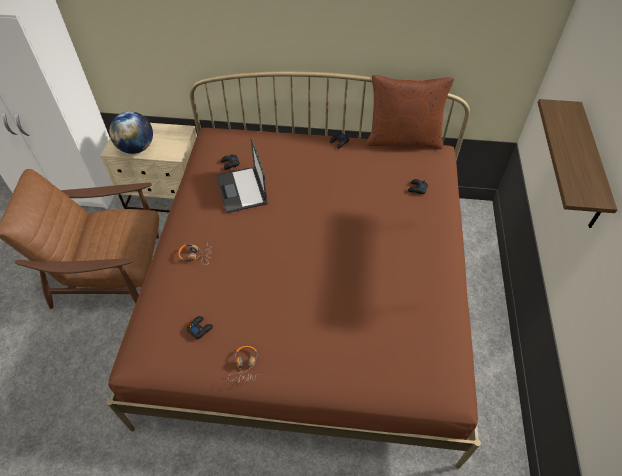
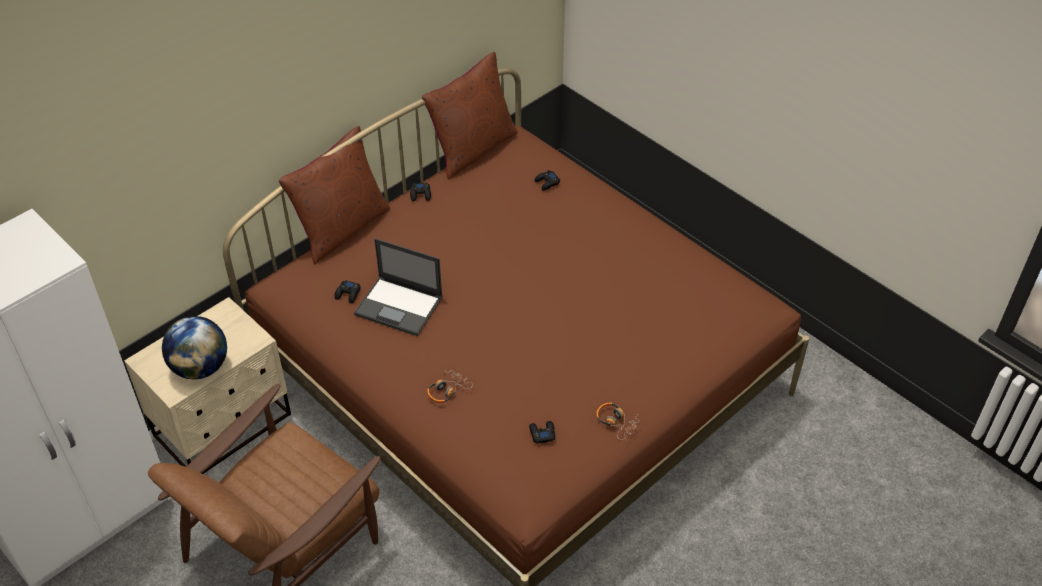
camera: 50 degrees left, 5 degrees down
(277, 130) = (341, 229): none -> brown pillow
(588, 168) = (710, 56): shelf -> none

